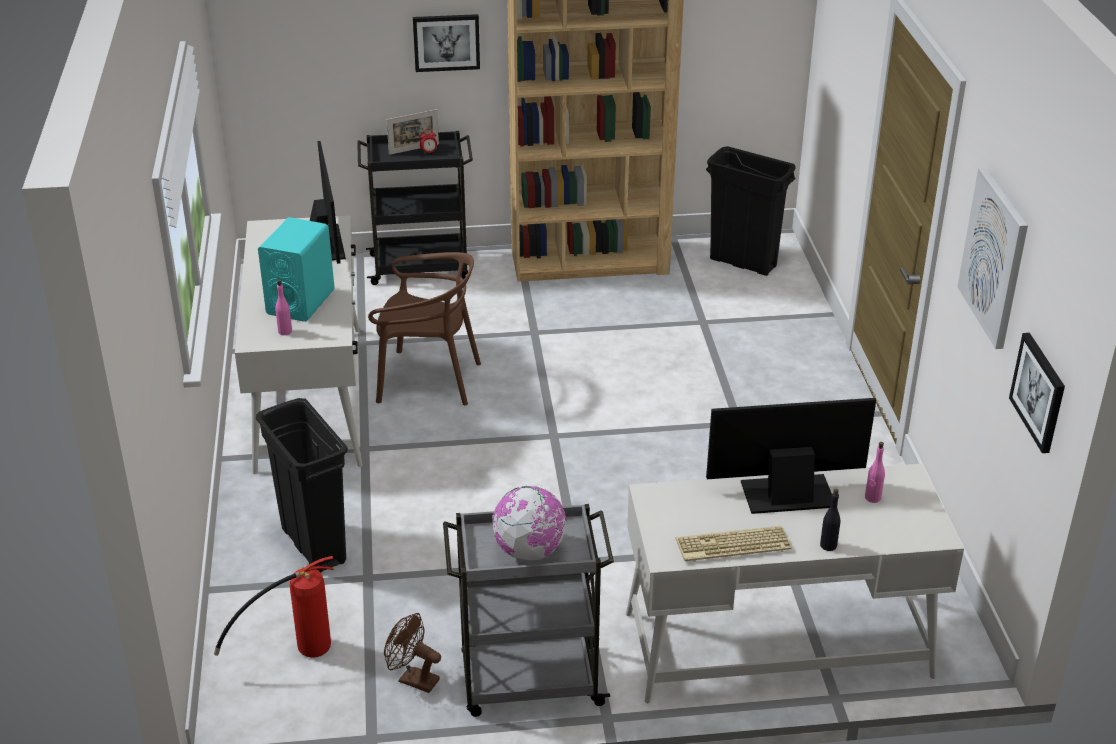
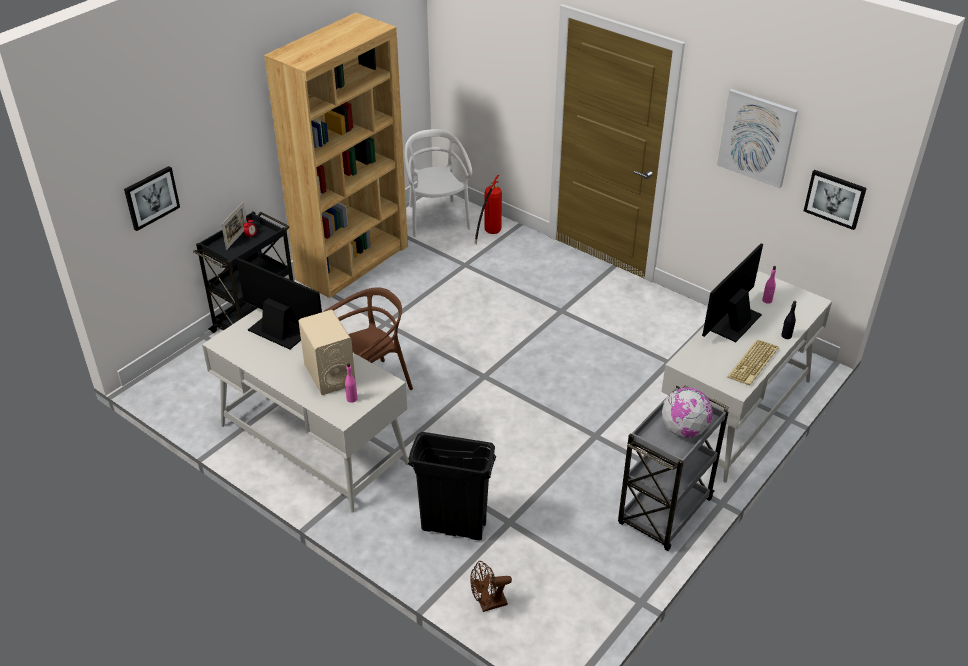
camera: 45 degrees left, 5 degrees up
(295, 652) = (536, 591): fire extinguisher -> fire extinguisher (489, 235)
(300, 302) = (329, 375): turquoise speaker -> beige speaker
(413, 679) = (613, 556): brown fan -> brown fan (488, 604)
(446, 42) = (234, 149): picture -> picture (151, 197)
(743, 263) = (437, 219): black trash can -> white chair

